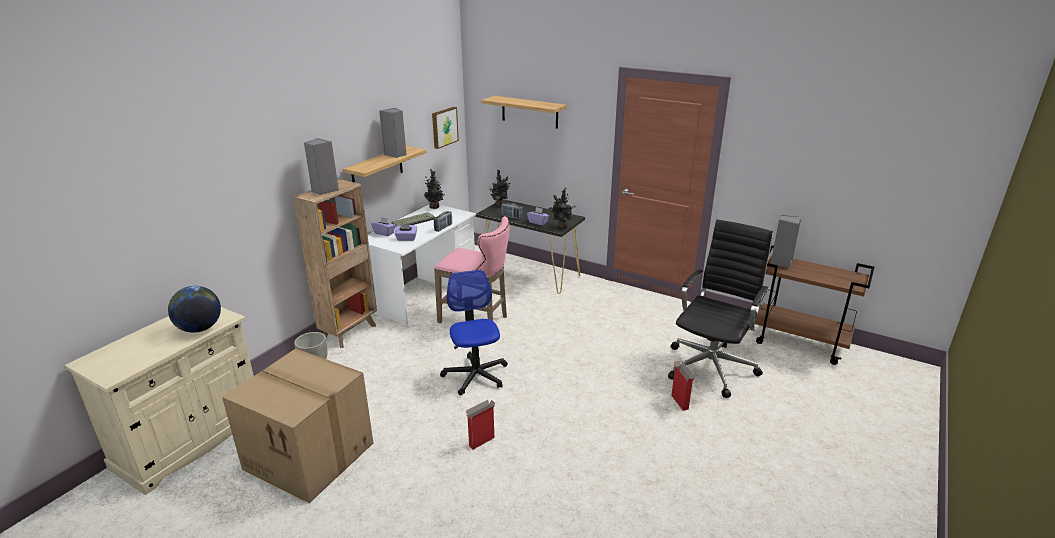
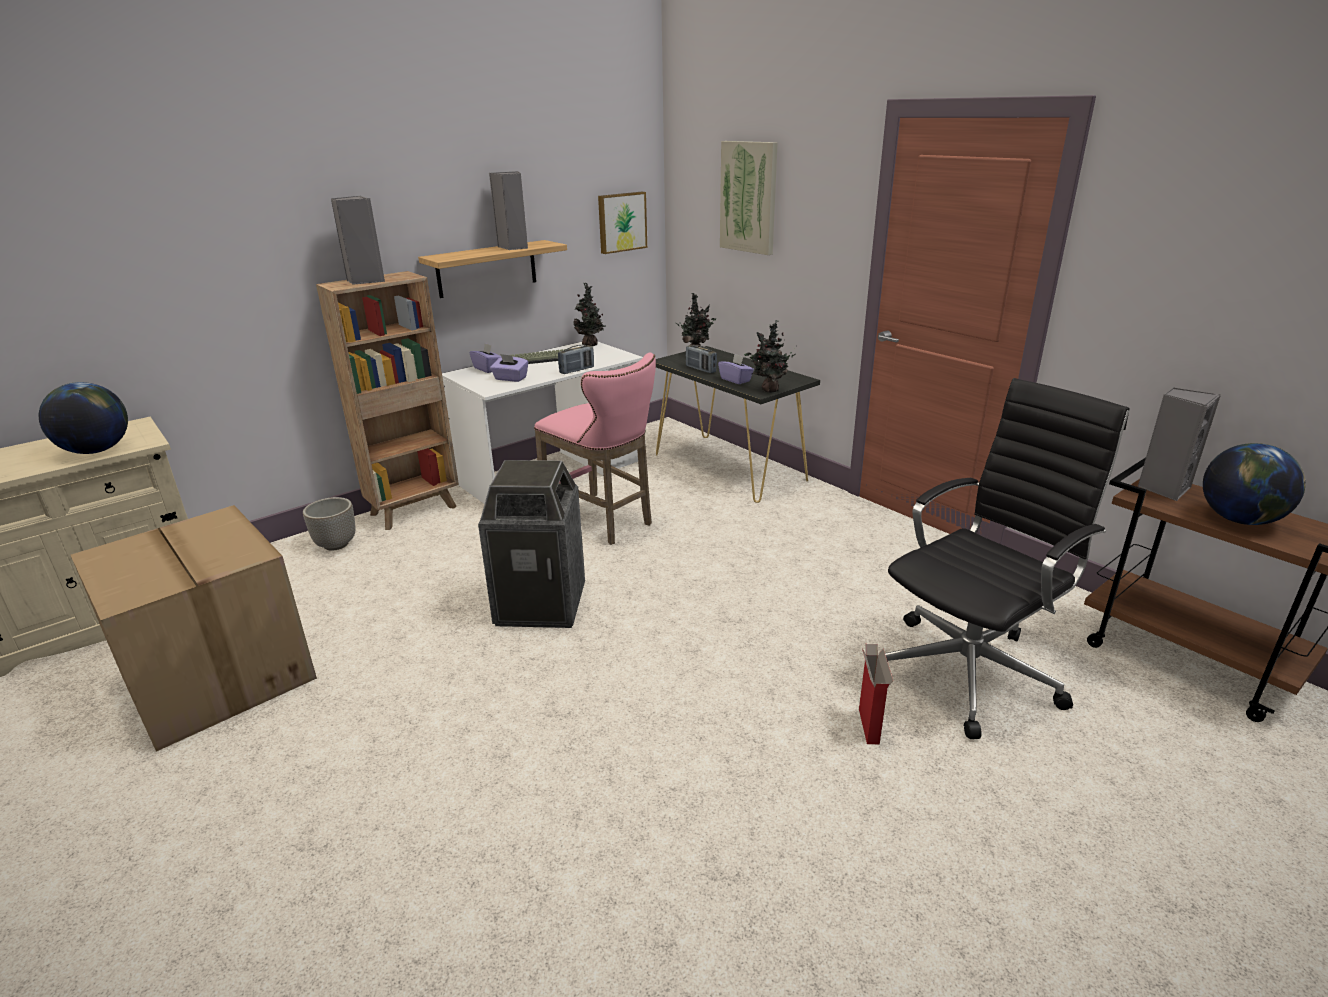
camera: 20 degrees right, 0 degrees up
(475, 375) = (541, 604): office chair -> trash can
(481, 442) = (472, 716): cardboard box -> none
(529, 112) = (749, 197): shelf -> picture
(817, 274) = (1240, 519): none -> globe

